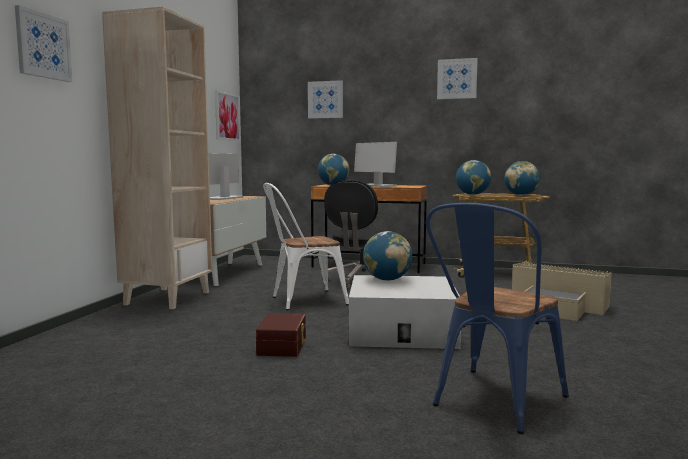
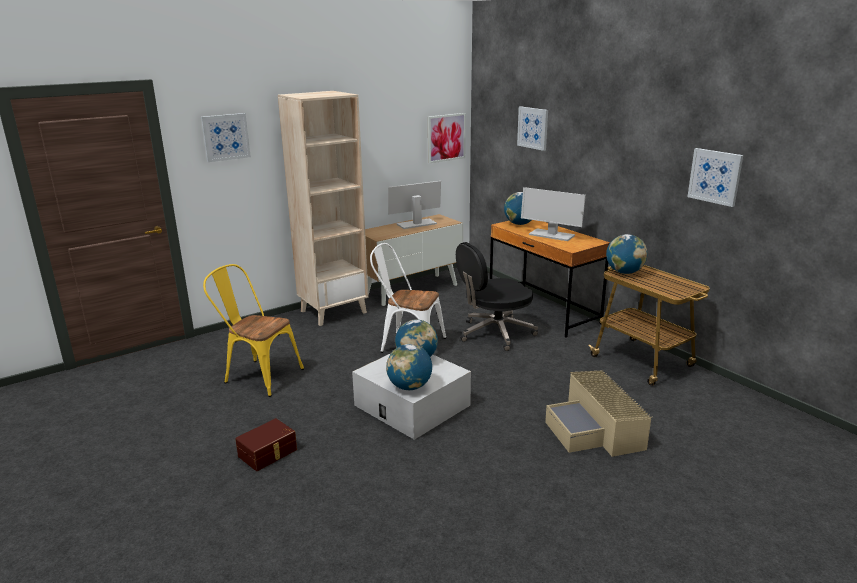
camera: 40 degrees right, 15 degrees up
(177, 357) = (258, 375): none -> yellow chair
(283, 346) = (321, 389): brown storage box -> brown storage box (268, 453)
(376, 186) = (551, 235): monitor -> monitor turned 60 degrees counterclockwise
(457, 79) = (651, 127): picture -> picture (715, 176)
(492, 403) = (341, 490): blue chair -> none
(521, 195) = (681, 285): globe -> globe (409, 387)

